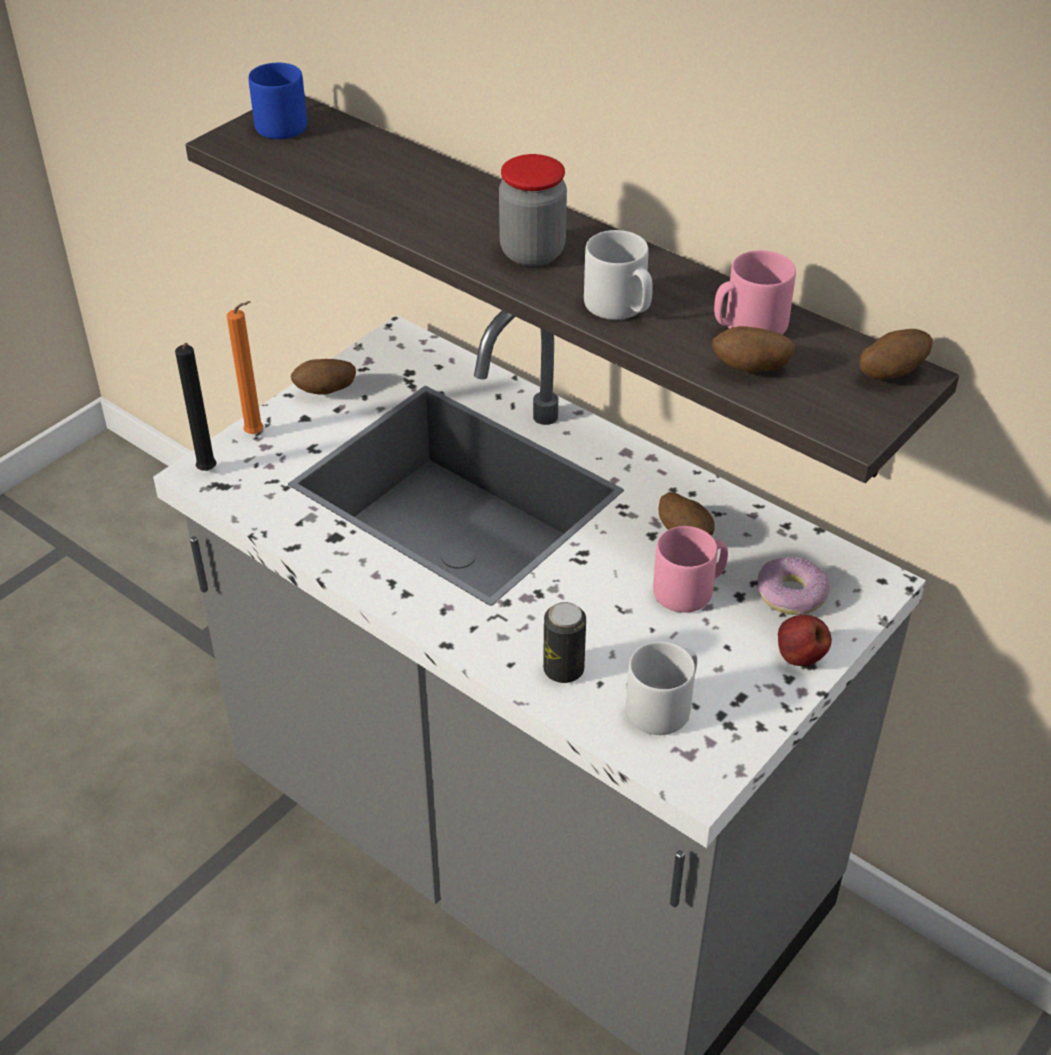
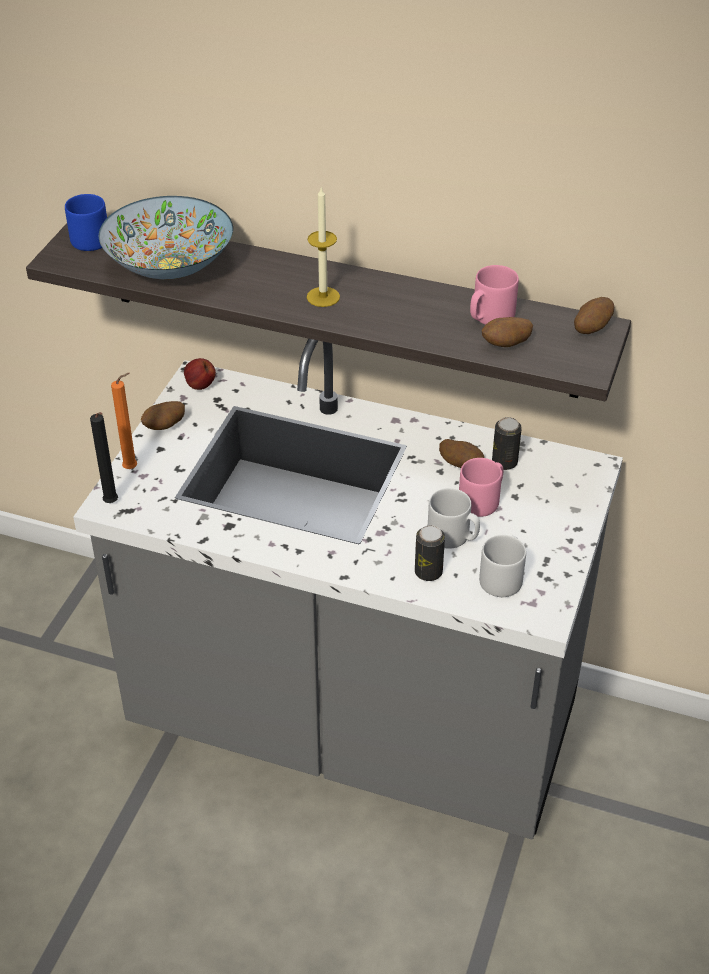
camera: 20 degrees left, 0 degrees up
(360, 175) = (170, 265): none -> bowl
(532, 253) = (323, 297): jar -> candle
(620, 307) = (402, 322): grey mug -> grey mug (453, 537)
(748, 545) = (504, 462): none -> can
(791, 595) = (546, 487): donut -> none
(799, 657) = (570, 525): apple -> apple (200, 386)

